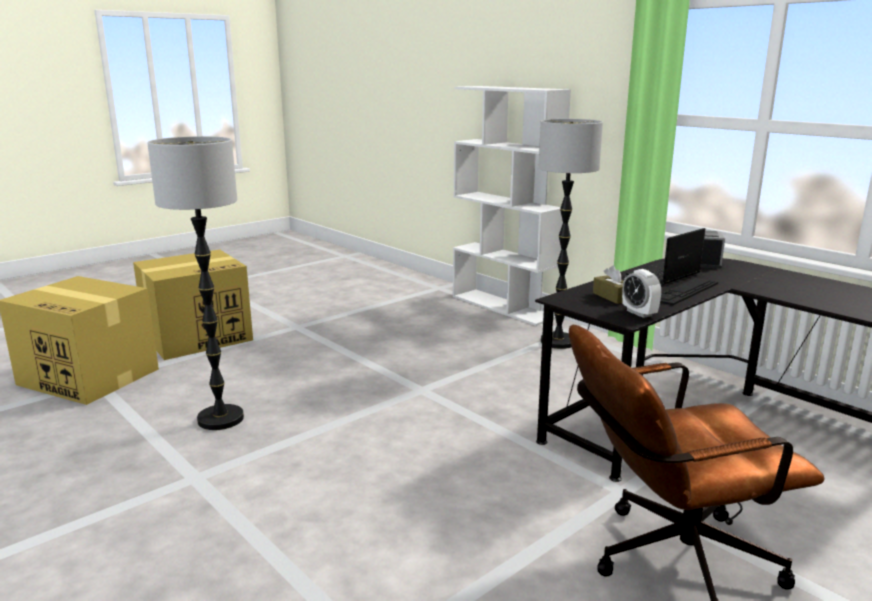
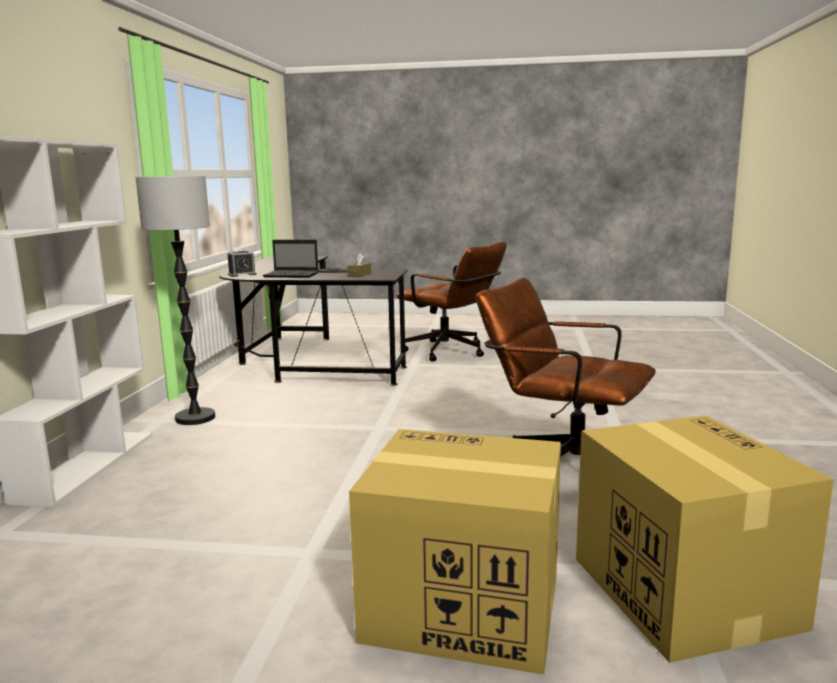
camera: 130 degrees left, 5 degrees down
(221, 419) = (562, 466): floor lamp -> brown office chair
(639, 313) = (379, 271): alarm clock -> none

